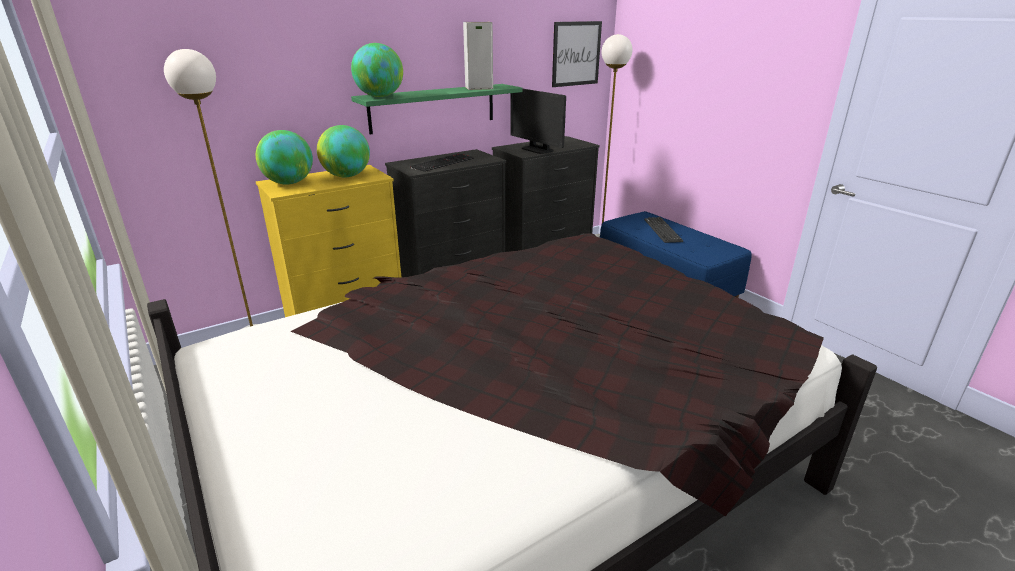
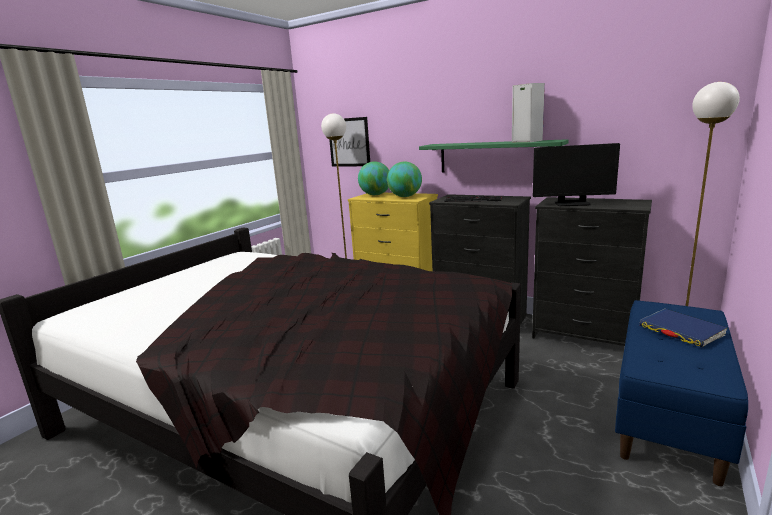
camera: 65 degrees right, 10 degrees down
(380, 96) = (439, 144): globe -> none
(537, 149) = (572, 204): monitor -> monitor turned 105 degrees counterclockwise
(576, 54) = (678, 109): picture -> picture (349, 142)
(662, 230) = (681, 330): keyboard -> blue book

